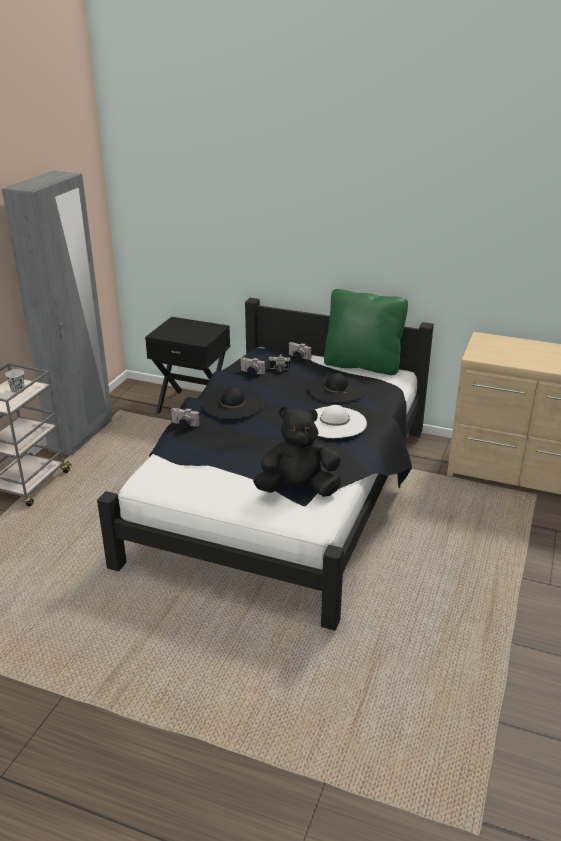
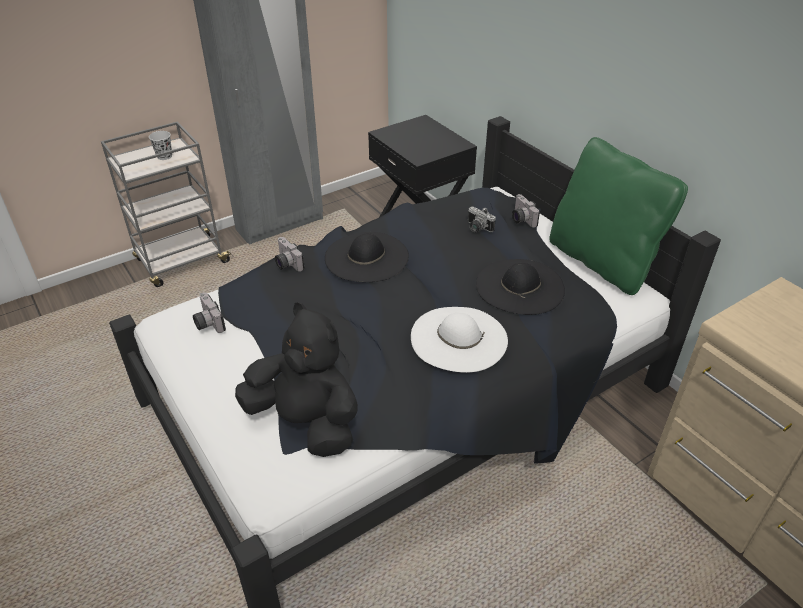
camera: 35 degrees right, 10 degrees up
(251, 373) = (438, 221): camera -> camera (207, 322)

